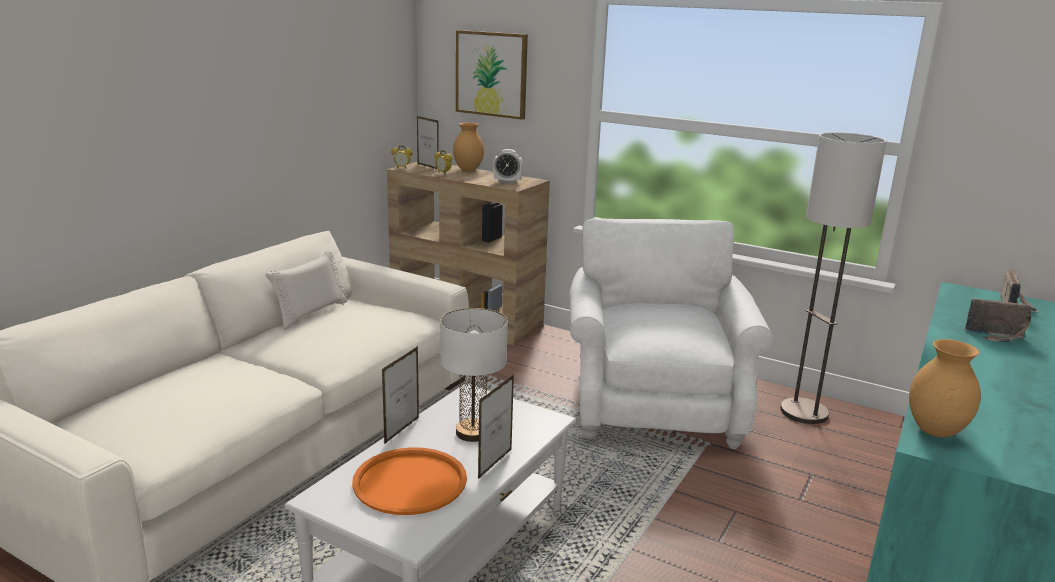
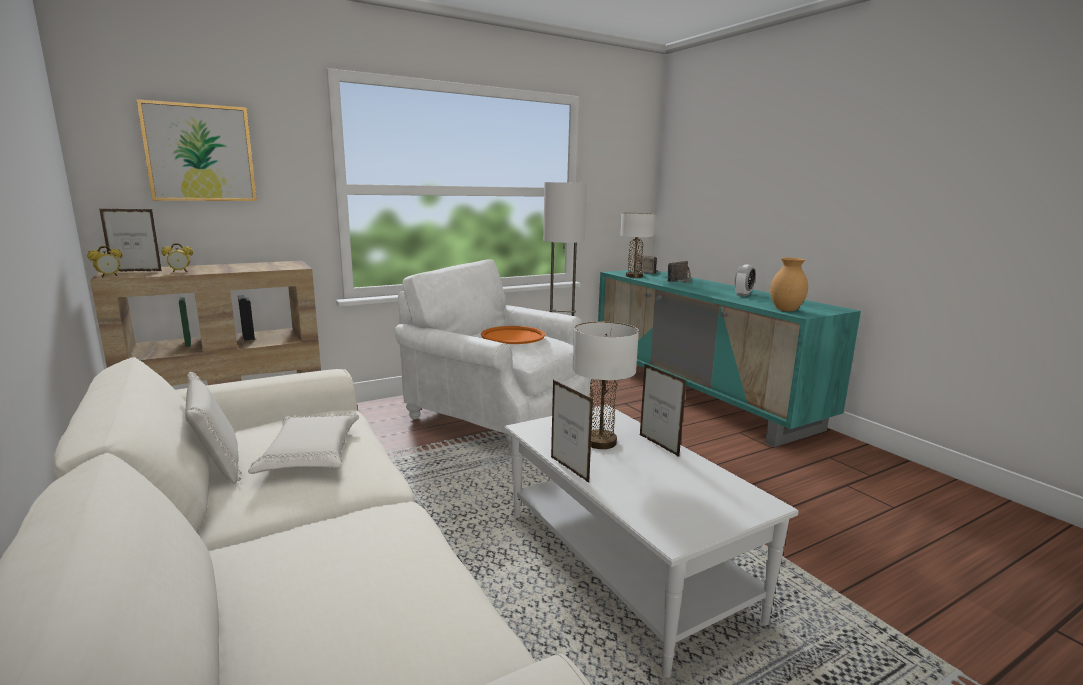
camera: 60 degrees left, 5 degrees down
(340, 331) = (311, 450): none -> white pillow
(410, 482) = (667, 485): orange tray -> orange tray (513, 336)
(468, 170) = (195, 266): brown vase -> none
(507, 182) = (273, 266): alarm clock -> alarm clock (743, 295)
(960, 304) = (634, 276): none -> table lamp

